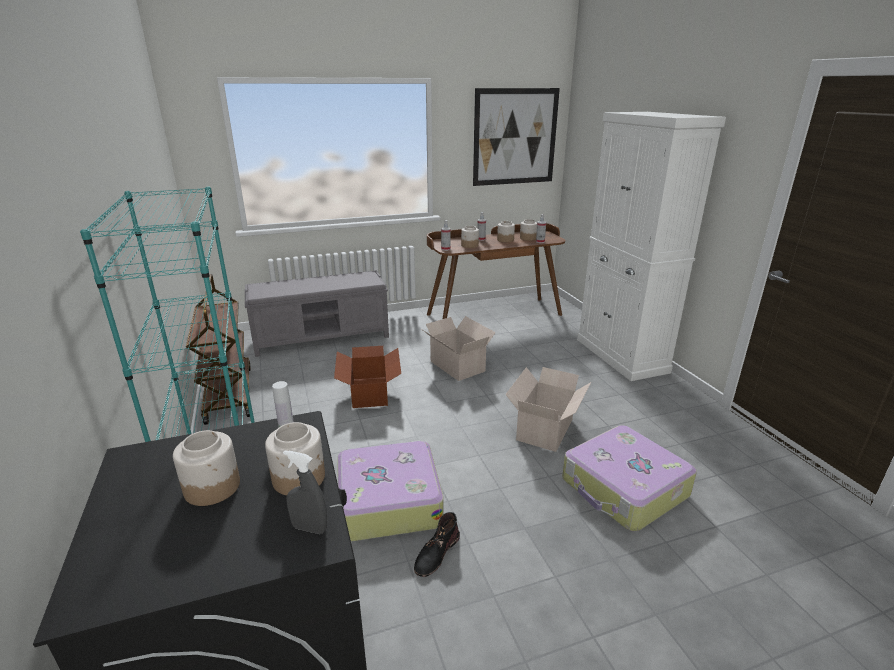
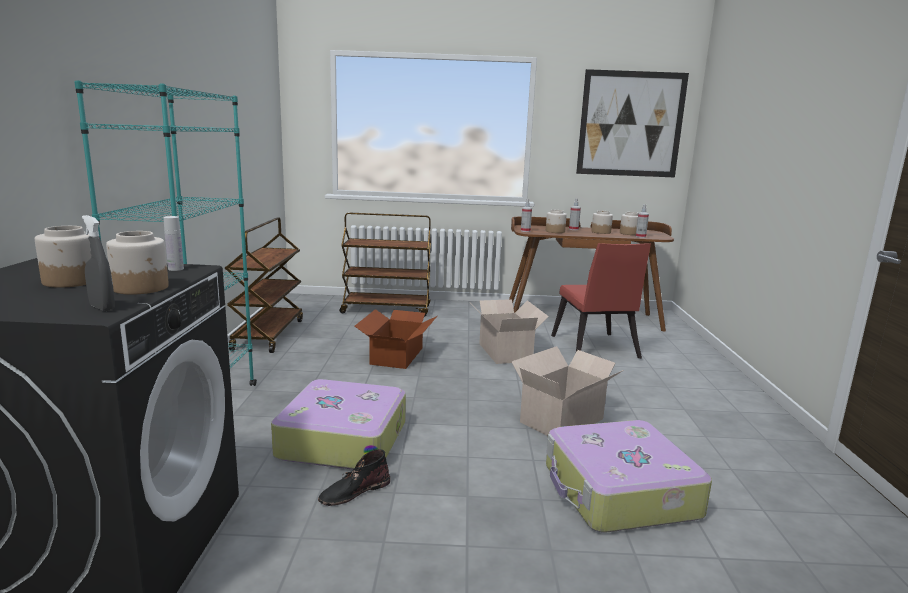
camera: 20 degrees right, 10 degrees down
(322, 337) = (387, 310): grey bench -> brown cart
(523, 347) = (595, 349): none -> red chair
(621, 355) = (715, 376): white cabinet -> none

